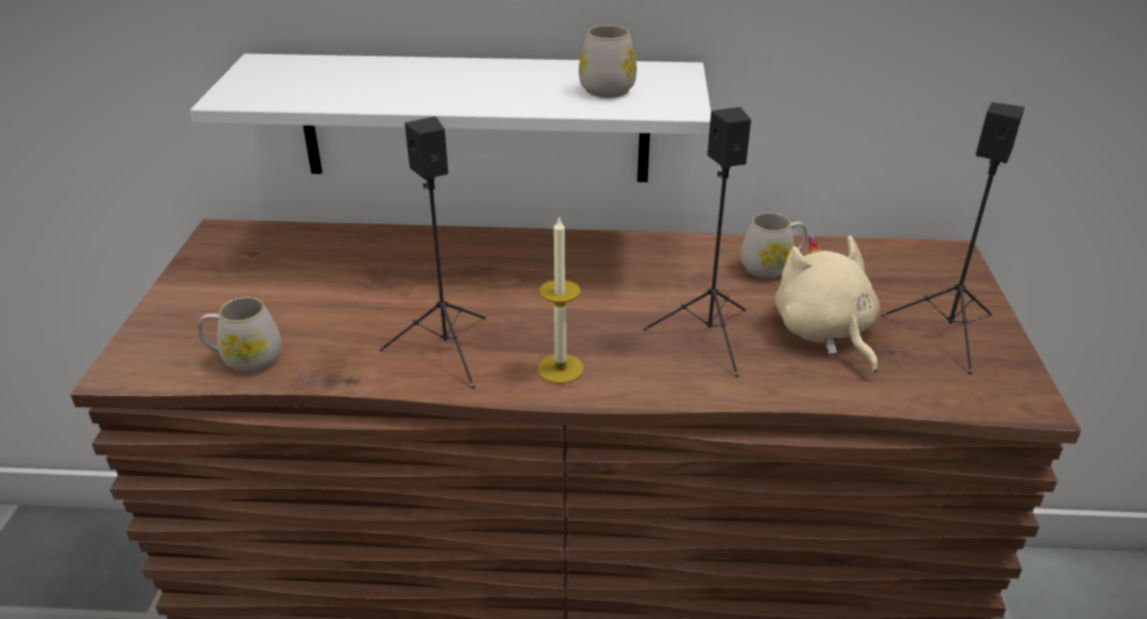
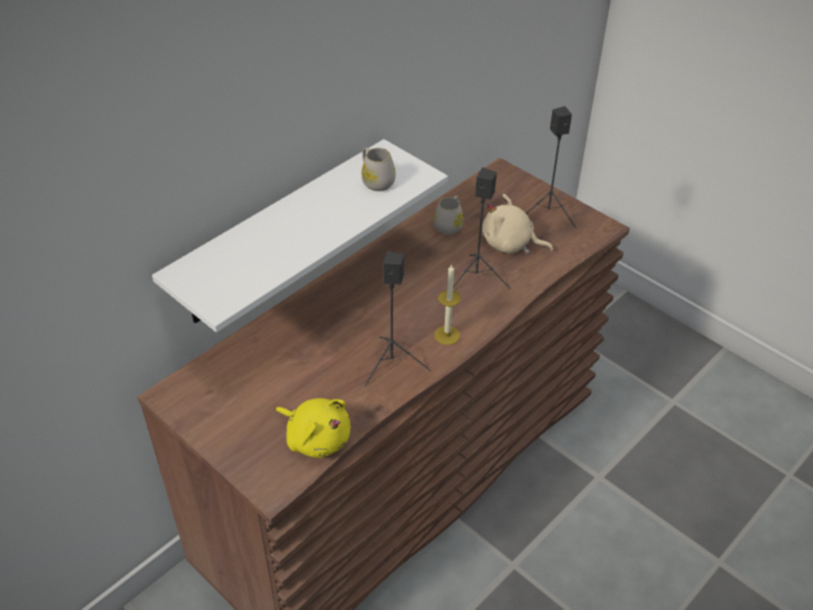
camera: 50 degrees left, 10 degrees up
(245, 359) = (316, 438): white mug -> yellow plush toy

